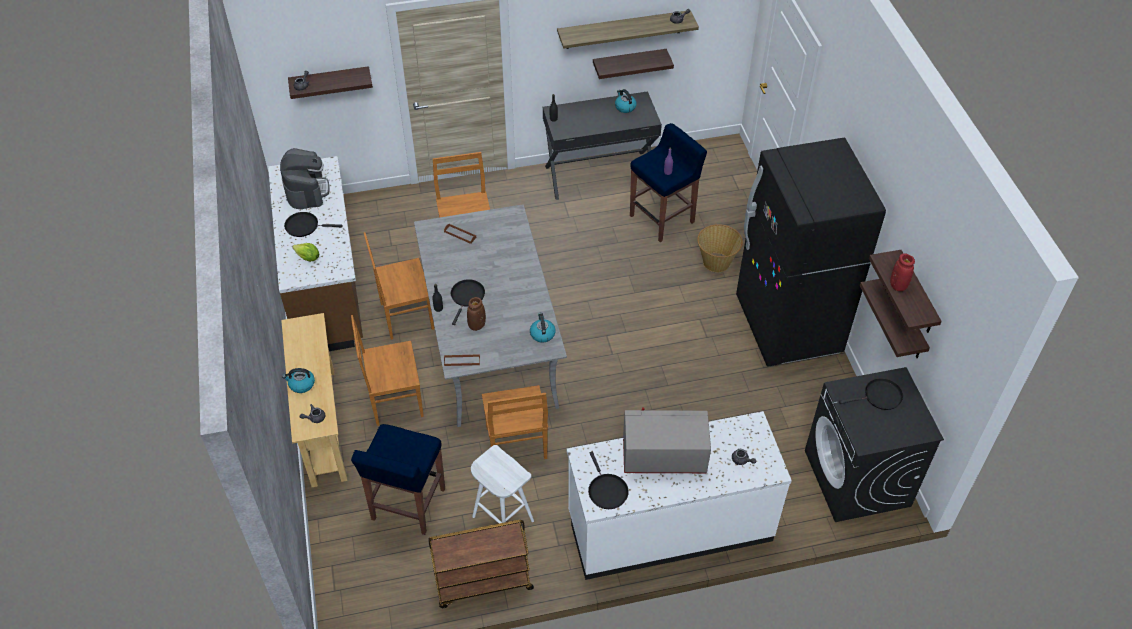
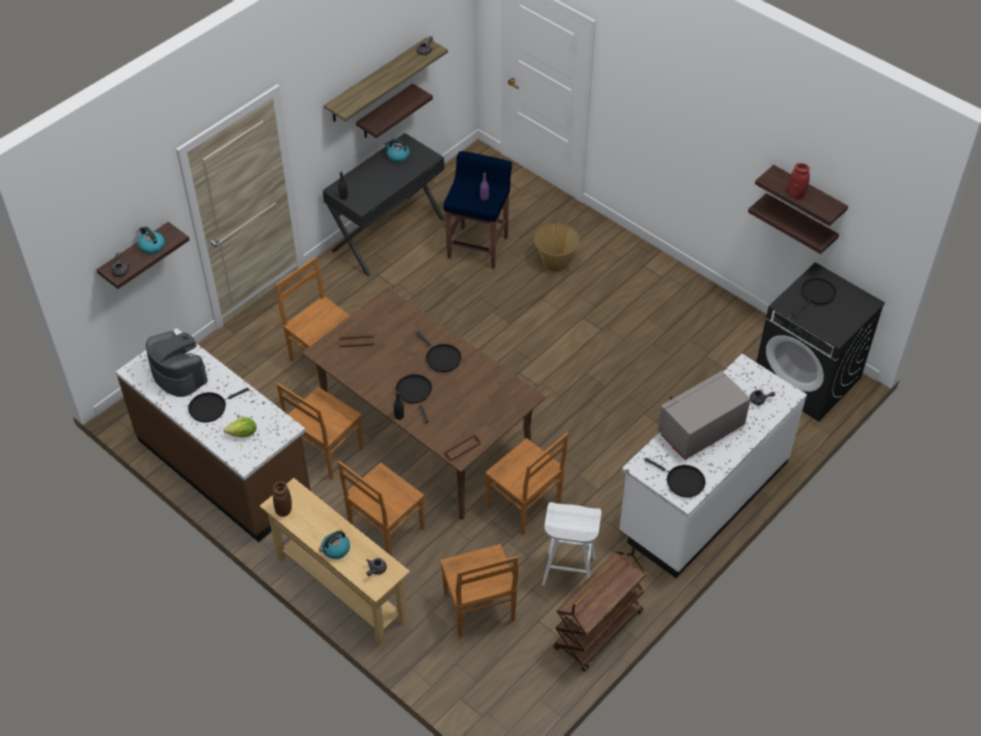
camera: 35 degrees left, 0 degrees up
(407, 505) = (479, 609): blue stool -> brown chair
(477, 325) = (446, 412): brown vase -> brown vase (284, 510)
(490, 342) = (424, 433): grey dining table -> brown dining table
(512, 281) = (441, 358): none -> black frying pan
(542, 334) = (508, 389): kettle -> kettle (151, 246)
(788, 326) = (657, 286): black fridge -> none

